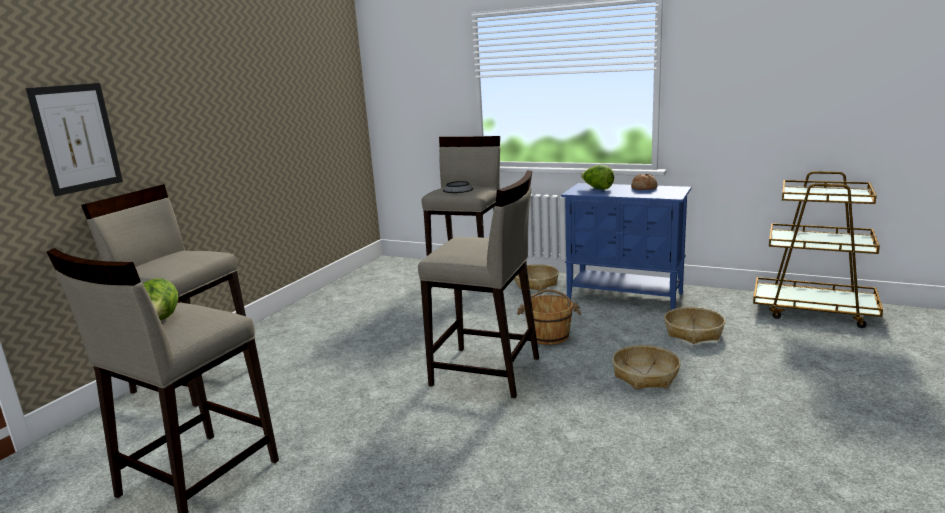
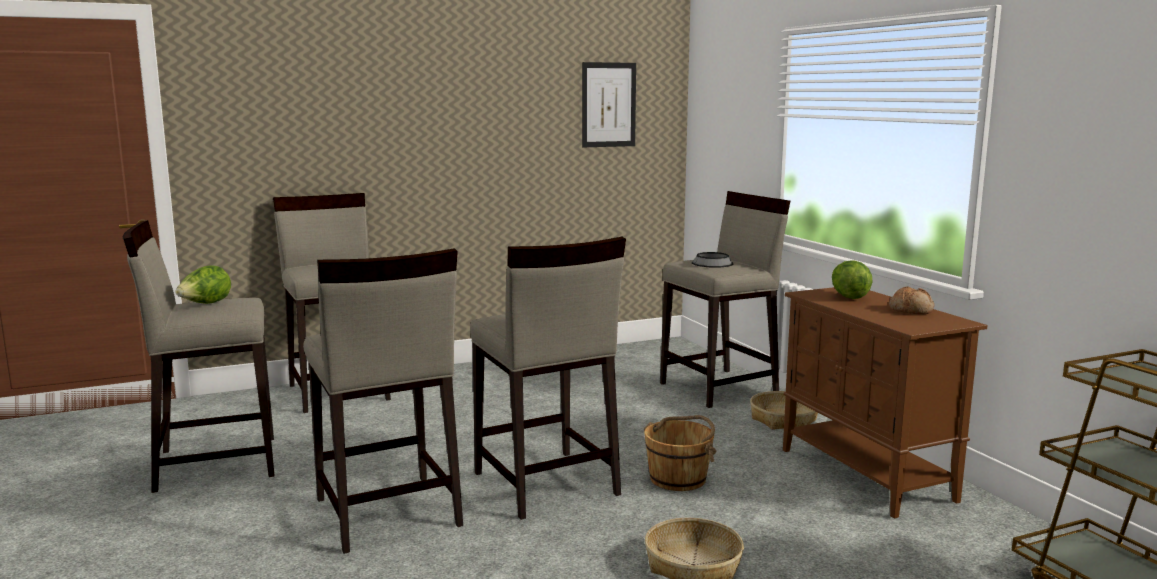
camera: 40 degrees right, 5 degrees down
(77, 138) = (284, 137): picture -> picture (608, 105)
(425, 438) = (387, 513): none -> beige stool
(625, 296) = (867, 475): blue cabinet -> brown cabinet
(693, 332) = (864, 551): basket -> none

